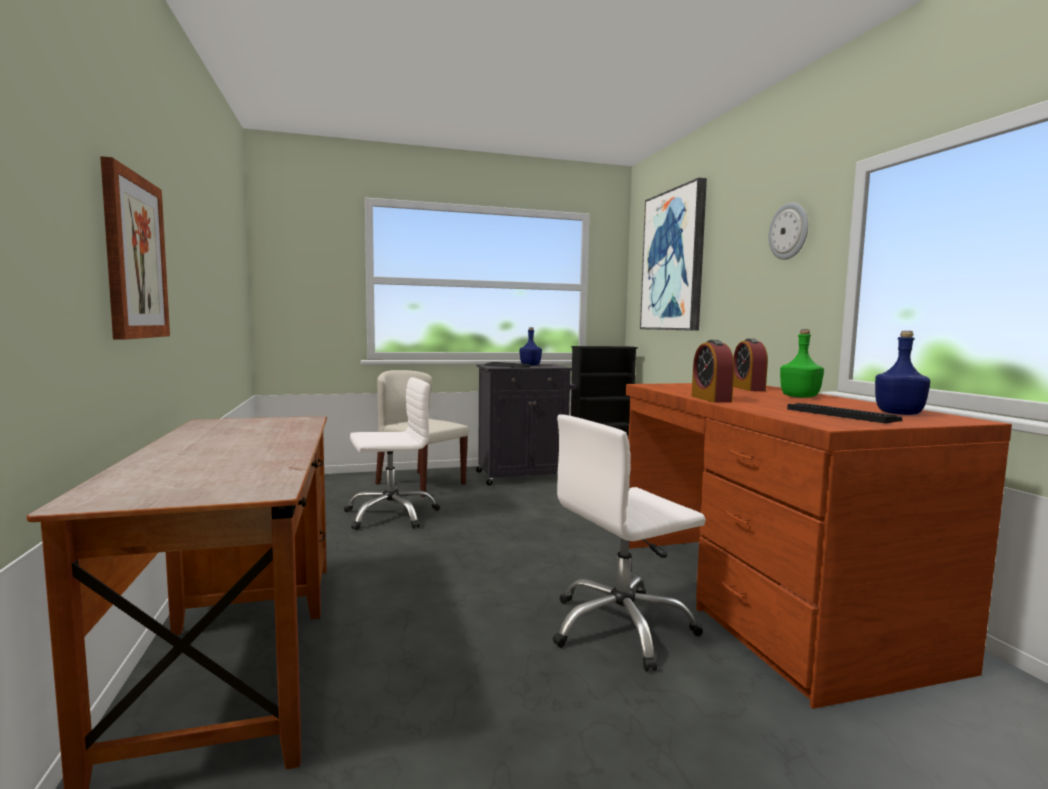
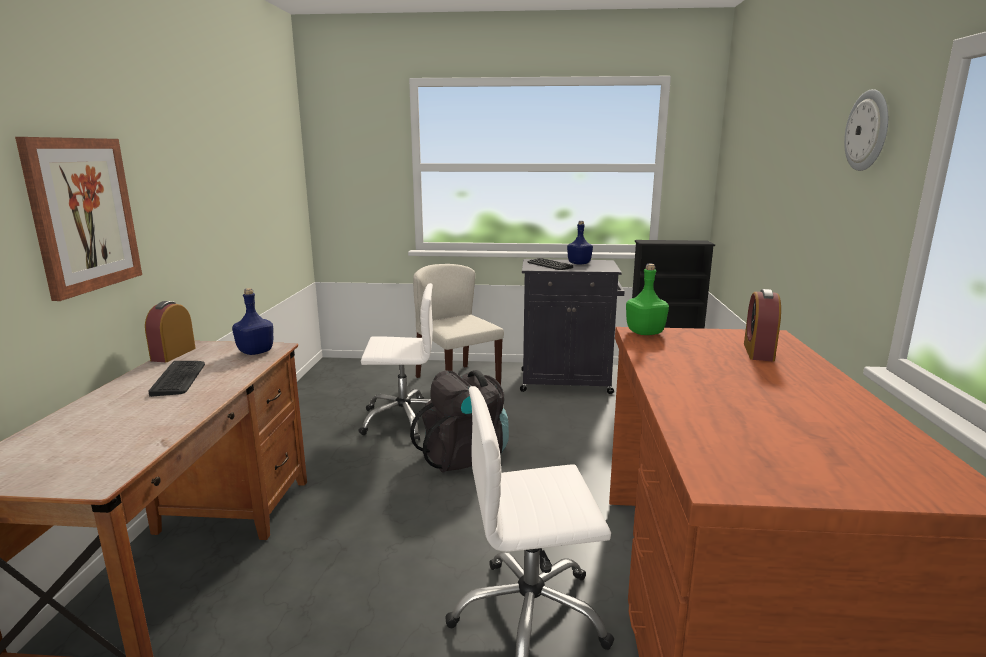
camera: 20 degrees right, 10 degrees up
(473, 533) = (465, 456): none -> black backpack
(673, 261) = (757, 143): picture -> none
(711, 399) = (662, 381): alarm clock -> alarm clock (173, 354)
(799, 397) = (798, 385): green bottle -> green bottle (644, 333)
(842, 414) = (784, 450): keyboard -> keyboard (179, 378)
(899, 413) = (880, 458): blue bottle -> blue bottle (255, 352)

